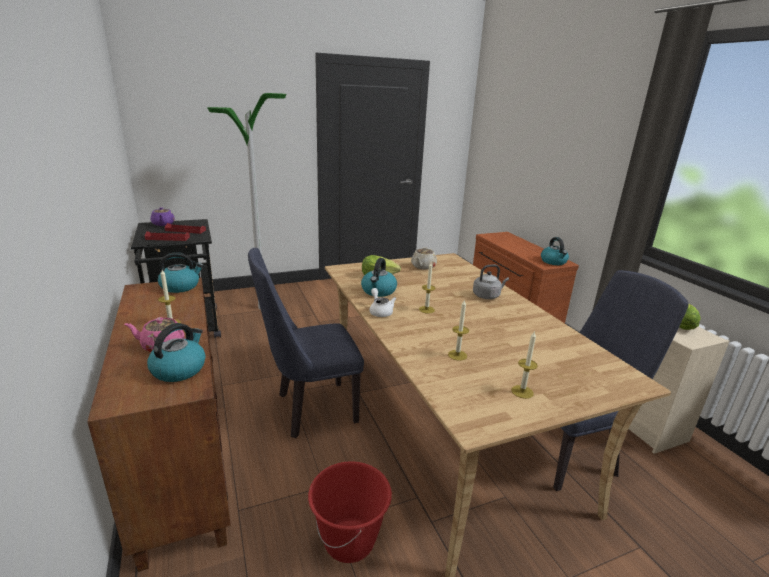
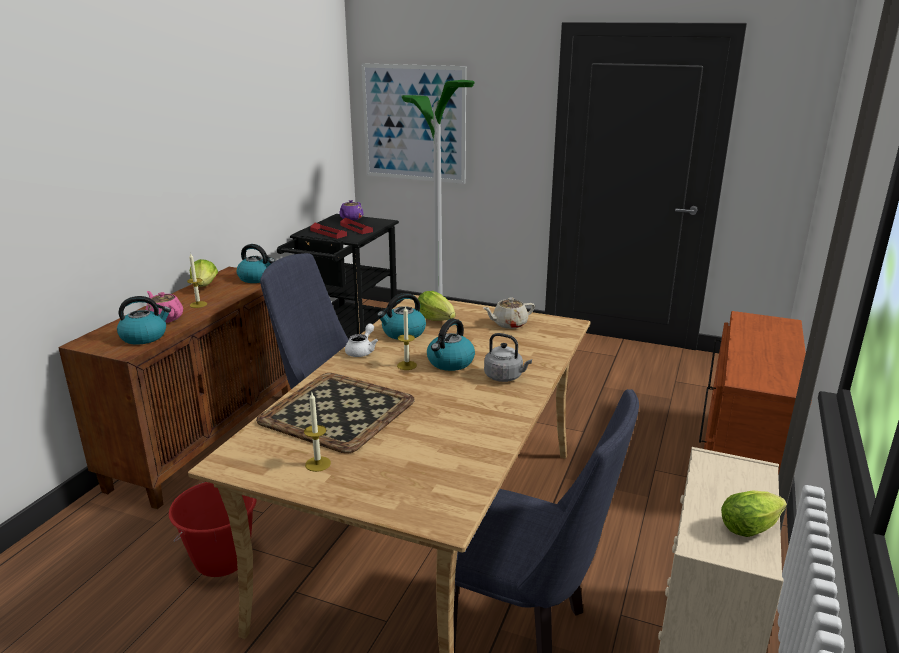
camera: 45 degrees right, 0 degrees up
(139, 307) = (205, 286): none -> lettuce
(194, 135) = (413, 123): none -> picture
(457, 355) = (338, 412): candle -> tray
(554, 262) = (771, 381): kettle -> kettle (450, 362)

